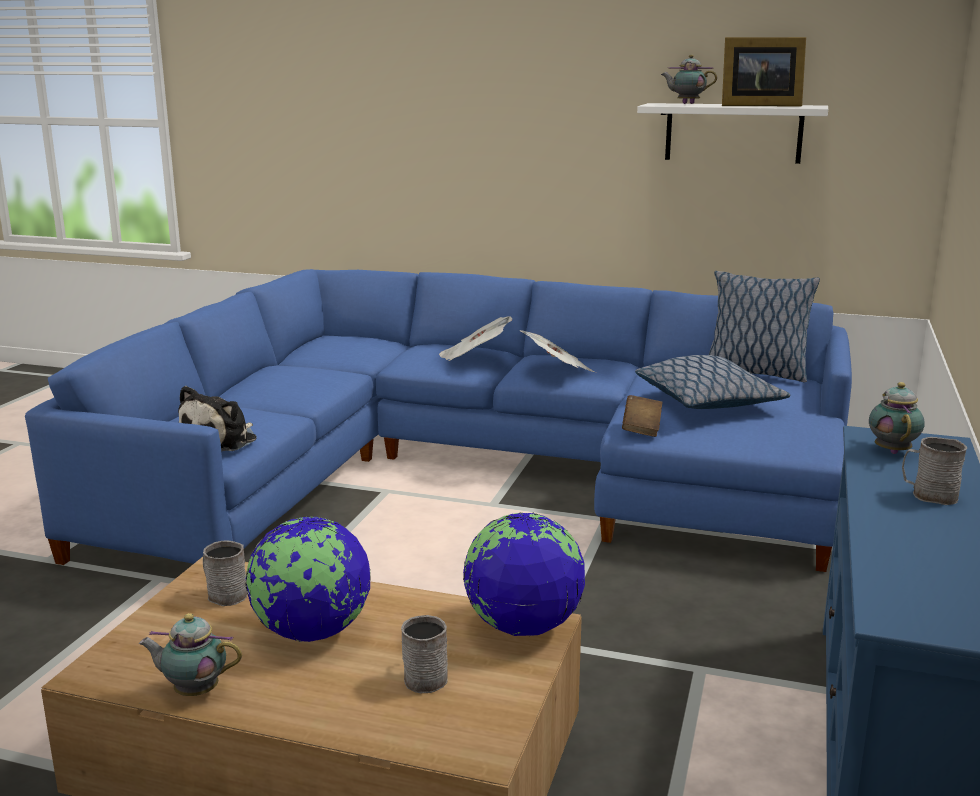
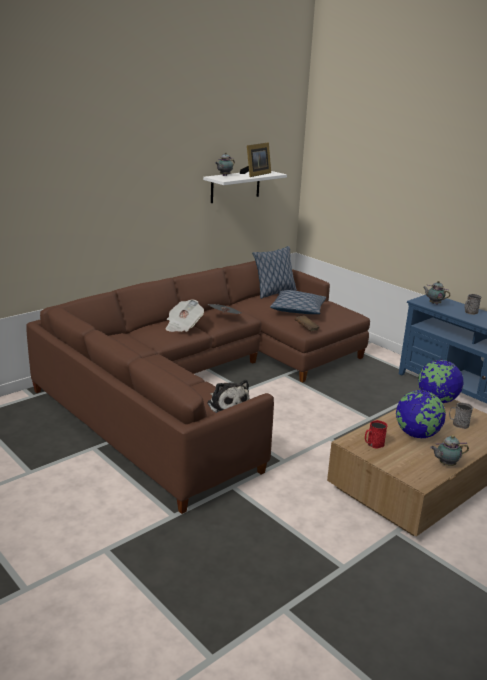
camera: 60 degrees left, 5 degrees up
(194, 691) = (445, 464): teapot -> teapot turned 45 degrees clockwise
(223, 594) = (373, 444): grey mug -> red mug
(474, 472) = (205, 382): blue sofa -> brown sofa

